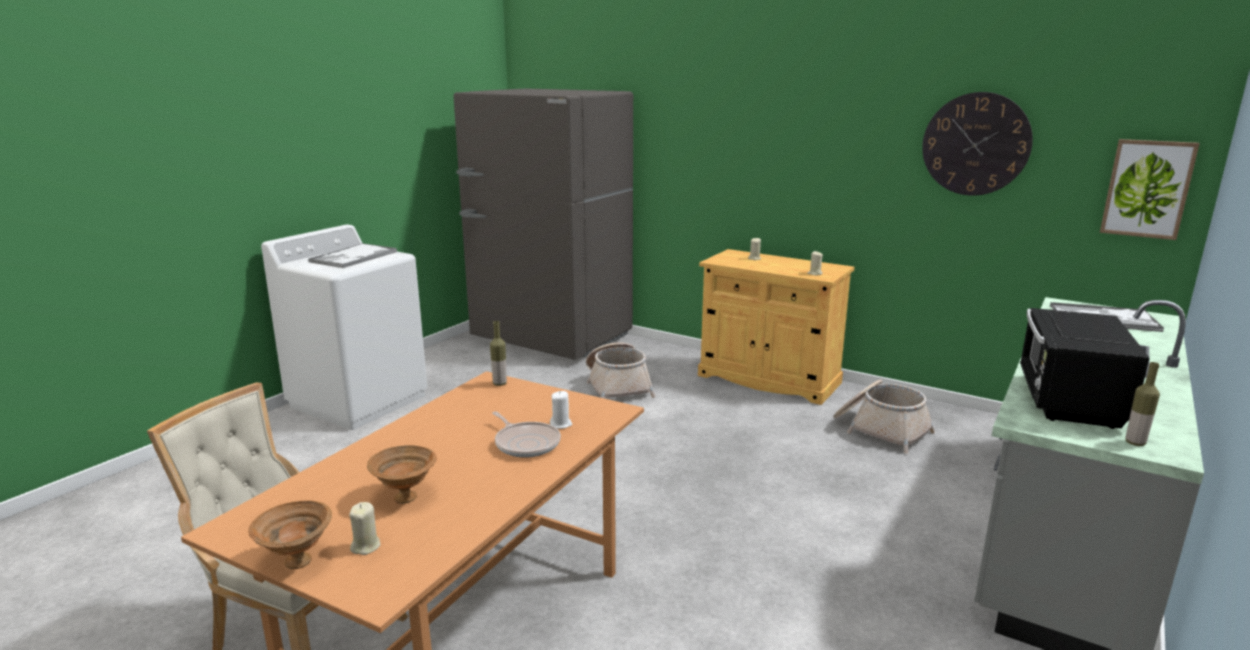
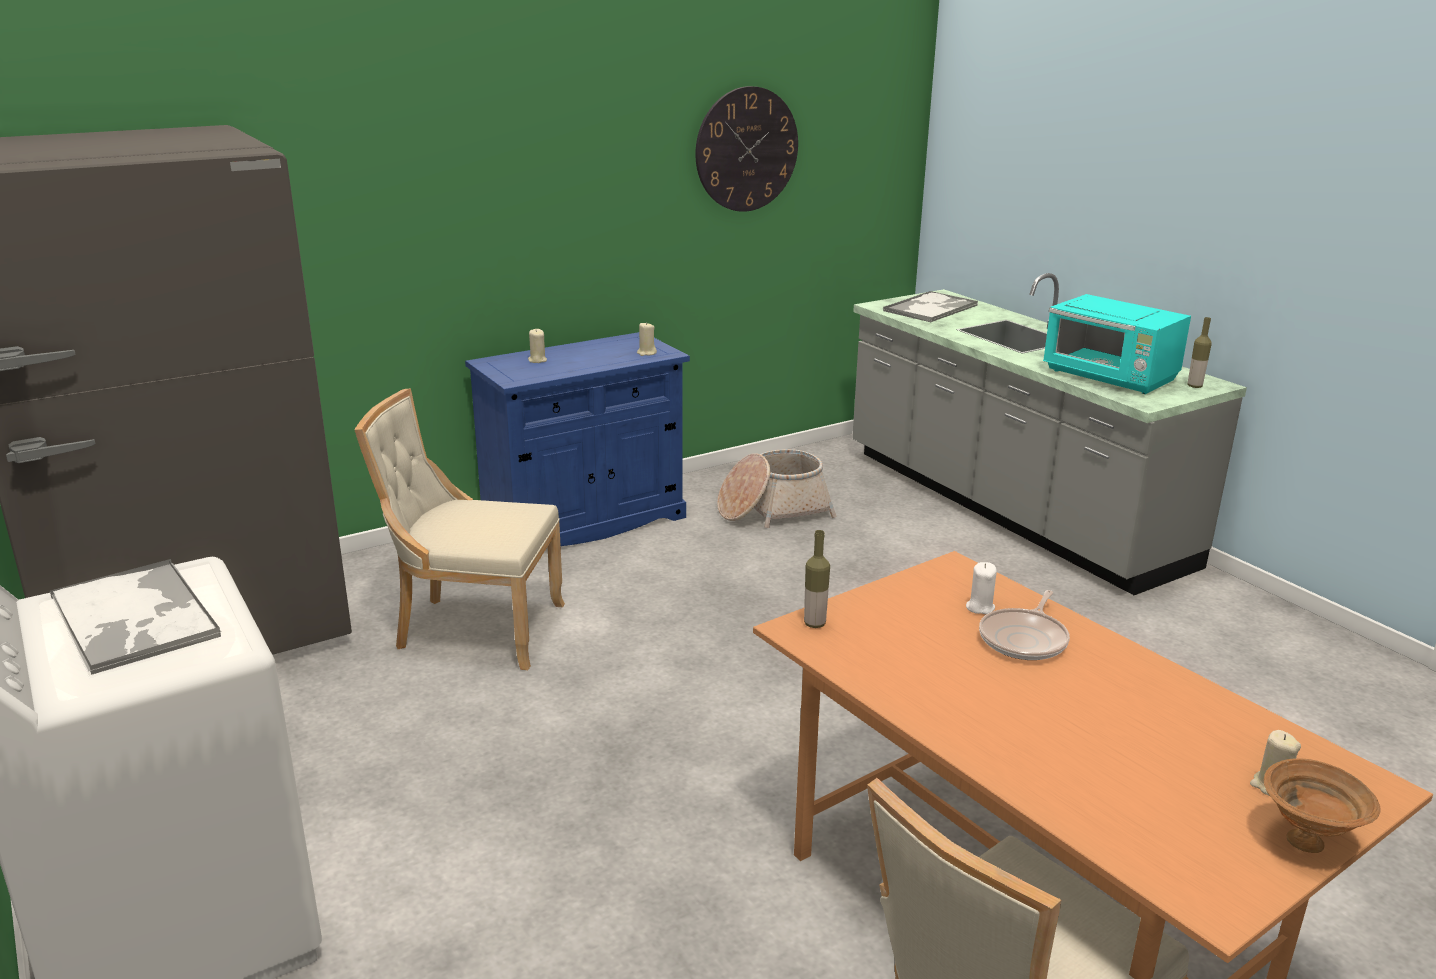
camera: 65 degrees left, 5 degrees up
(405, 497) = (1149, 744): brown bowl -> none
(526, 443) = (1025, 639): frying pan -> frying pan turned 135 degrees clockwise
(617, 386) = (473, 629): basket -> beige chair
(768, 379) = (584, 522): beige cabinet -> blue cabinet
(1068, 401) = (1110, 377): black microwave -> turquoise microwave
(1147, 189) = (883, 174): picture -> none

